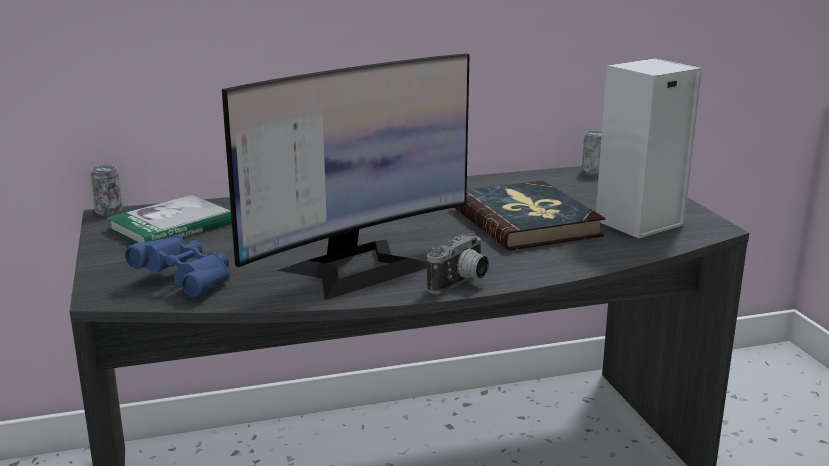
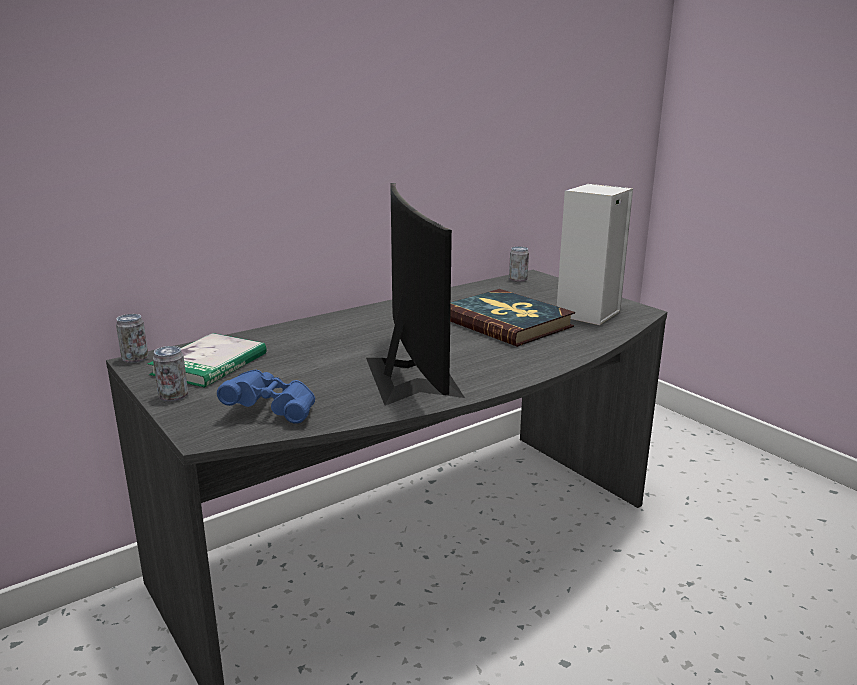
camera: 20 degrees left, 0 degrees up
(110, 253) = (173, 396): none -> can
(358, 267) = (411, 376): monitor -> monitor turned 45 degrees counterclockwise
(462, 284) = (508, 377): camera -> none

